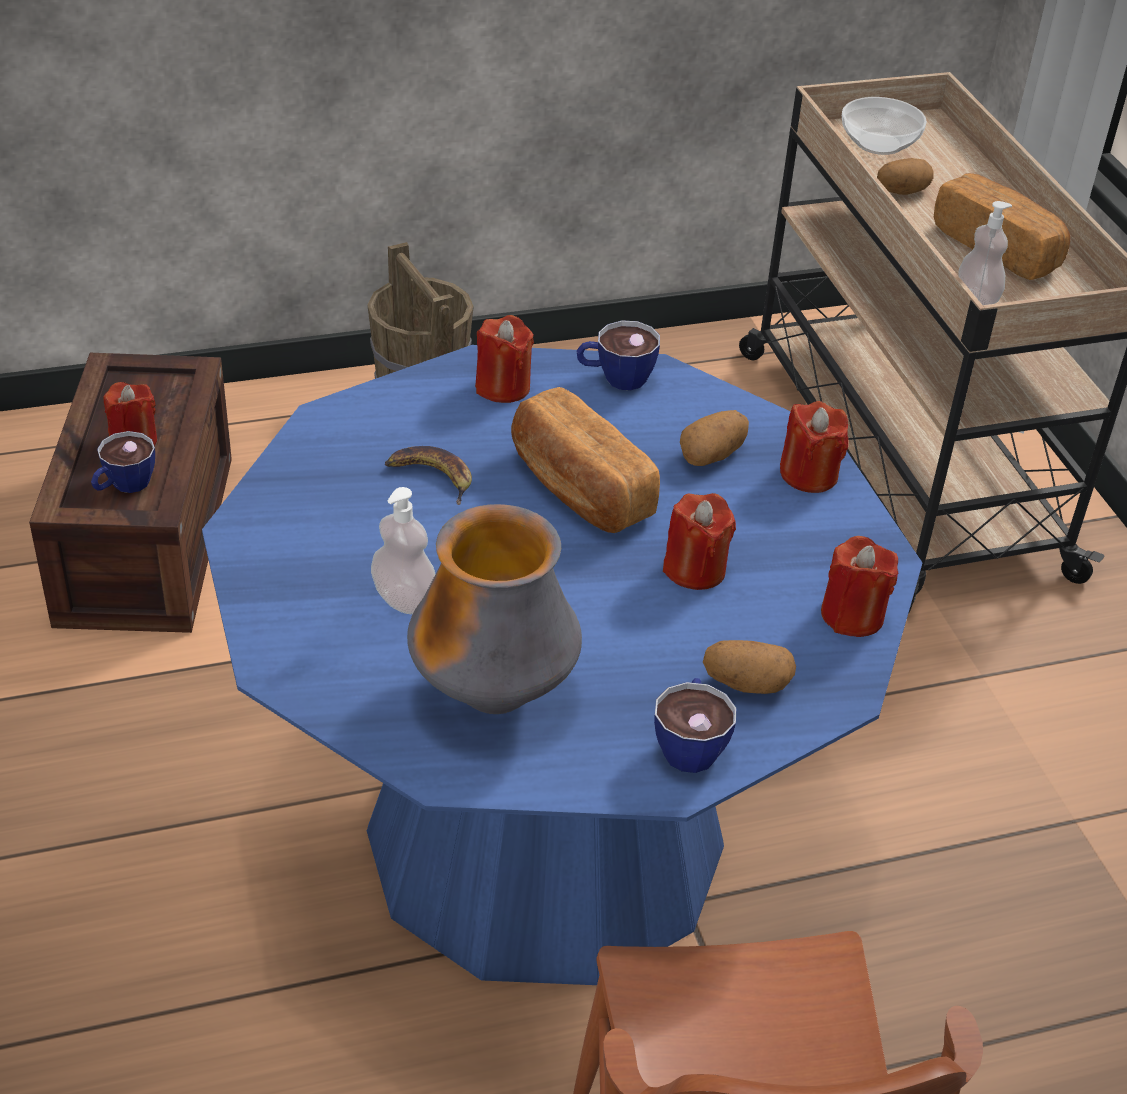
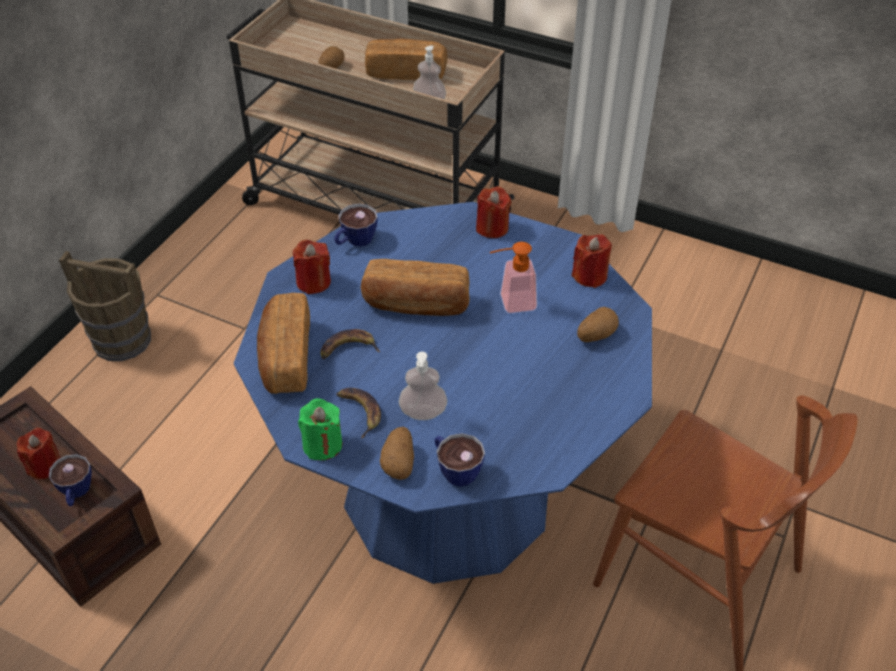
camera: 45 degrees left, 5 degrees up
(255, 546) = (322, 445): none -> green candle
(342, 545) = (359, 411): none -> banana
(355, 438) = (285, 357): none -> bread
(494, 695) = (519, 421): vase -> none
(690, 744) = (612, 376): cup -> cup (455, 469)
(695, 569) = (511, 303): red candle -> soap dispenser
(712, 455) = (445, 247): potato -> potato (399, 462)
(880, 143) = (288, 49): bowl -> none

